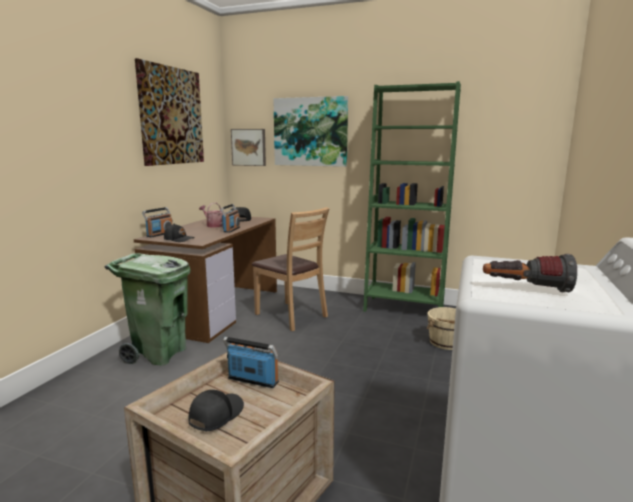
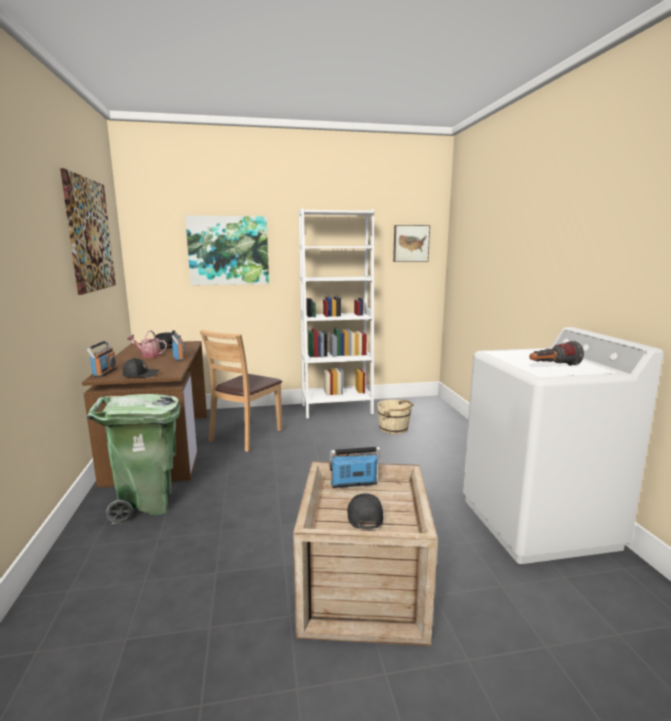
camera: 30 degrees left, 0 degrees up
(249, 147) = (156, 267): picture -> picture (410, 243)
(291, 316) = (246, 436): brown chair -> brown chair turned 105 degrees clockwise
(404, 308) = (336, 409): green bookcase -> white bookcase

